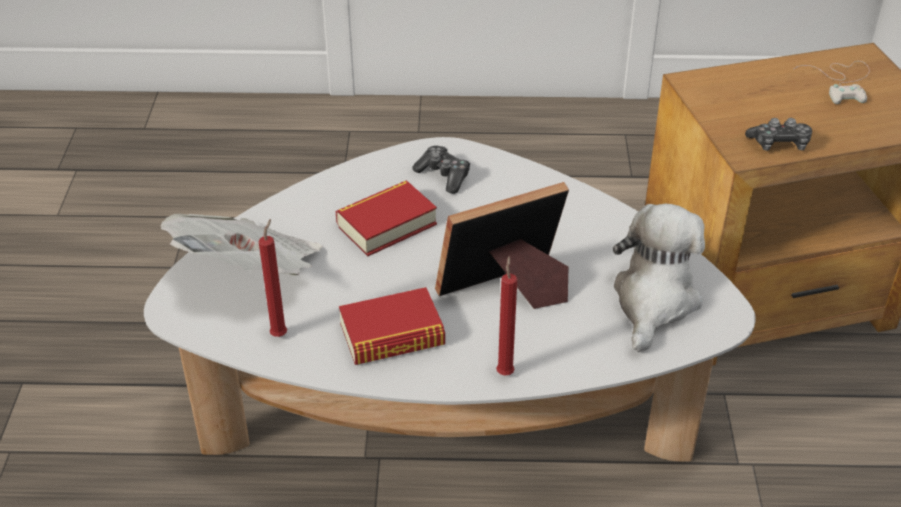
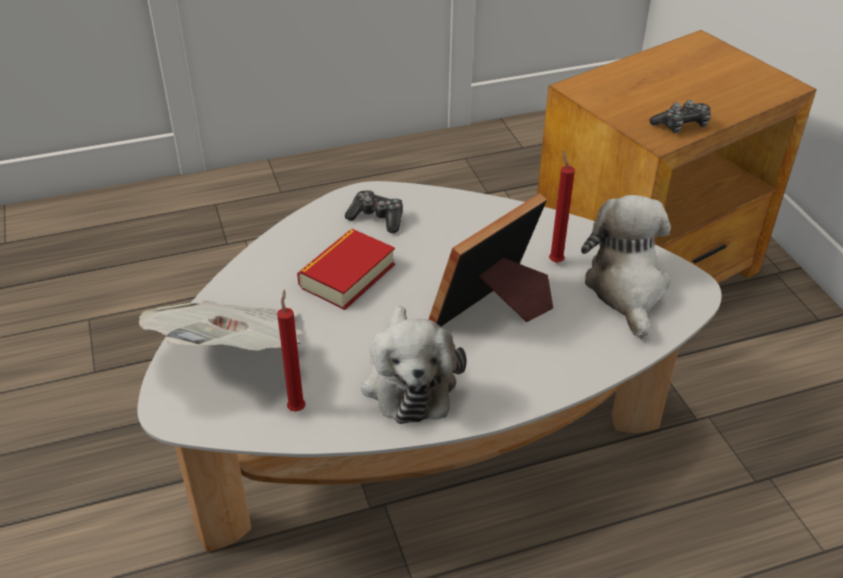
camera: 20 degrees left, 0 degrees up
(392, 335) = (409, 380): book -> plush toy
(505, 371) = (533, 388): red candle -> red candle (555, 260)
(842, 82) = (698, 65): white game controller -> none

